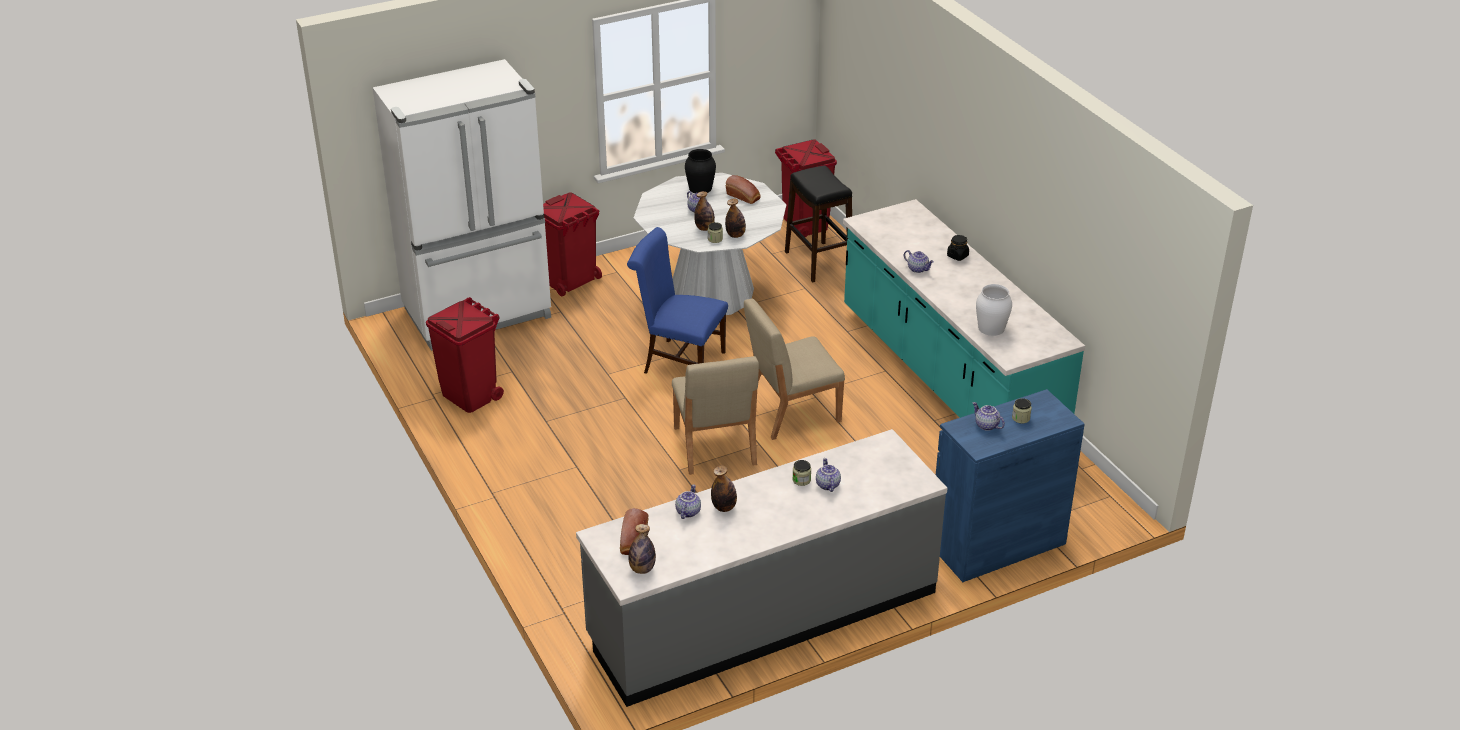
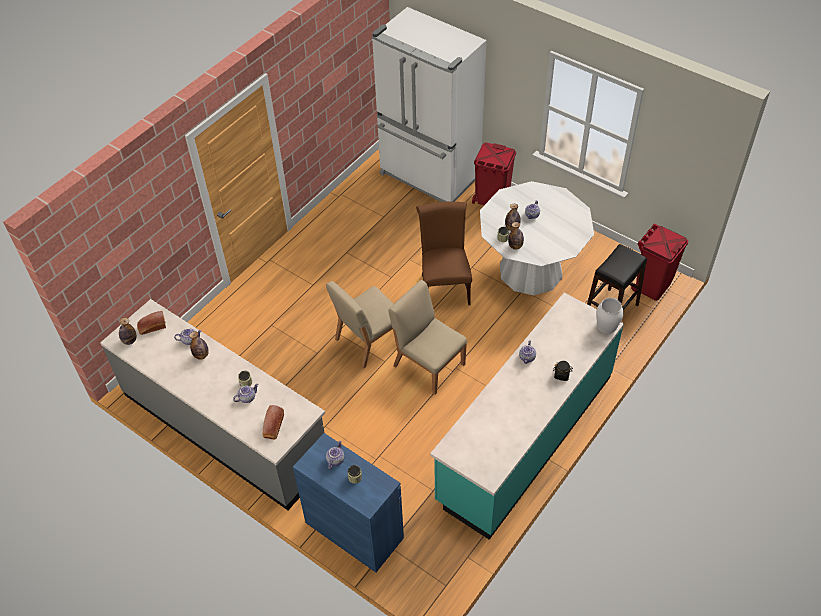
camera: 65 degrees right, 15 degrees up
(470, 395) = (350, 209): red trash can -> none
(679, 361) = (444, 287): blue chair -> brown chair
(700, 188) = (560, 205): black vase -> none
(744, 197) = (567, 231): bread -> bread (273, 427)
(991, 328) = (479, 426): white vase -> white vase (607, 325)

